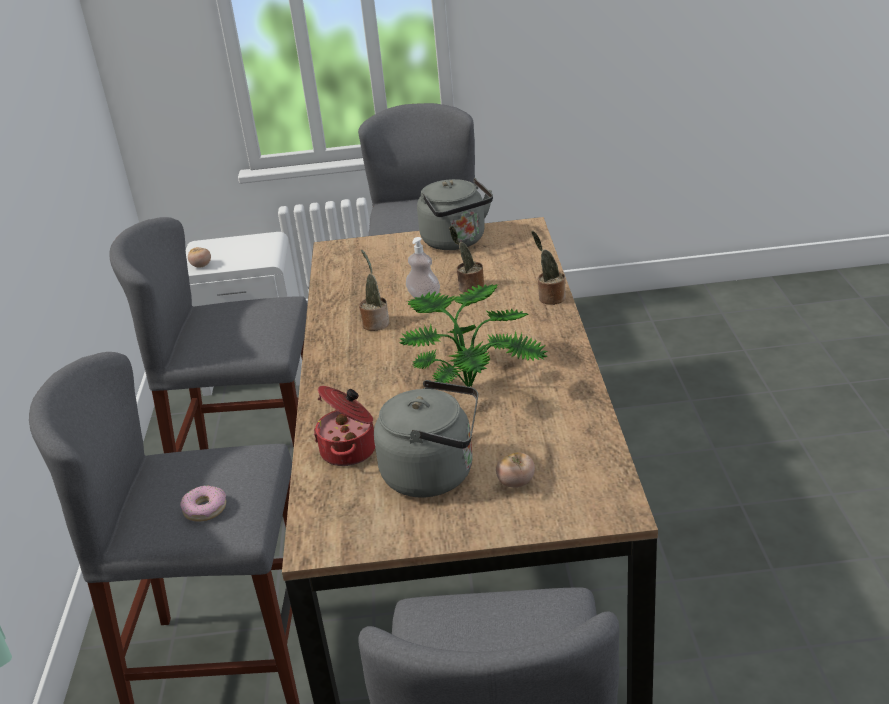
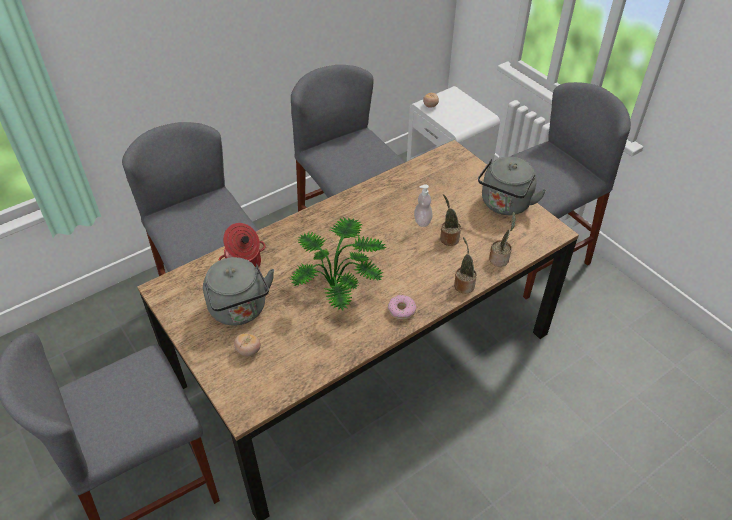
camera: 55 degrees right, 15 degrees up
(205, 509) = (185, 233): donut -> donut (401, 310)
(375, 323) = (377, 213): potted plant -> potted plant (499, 258)

